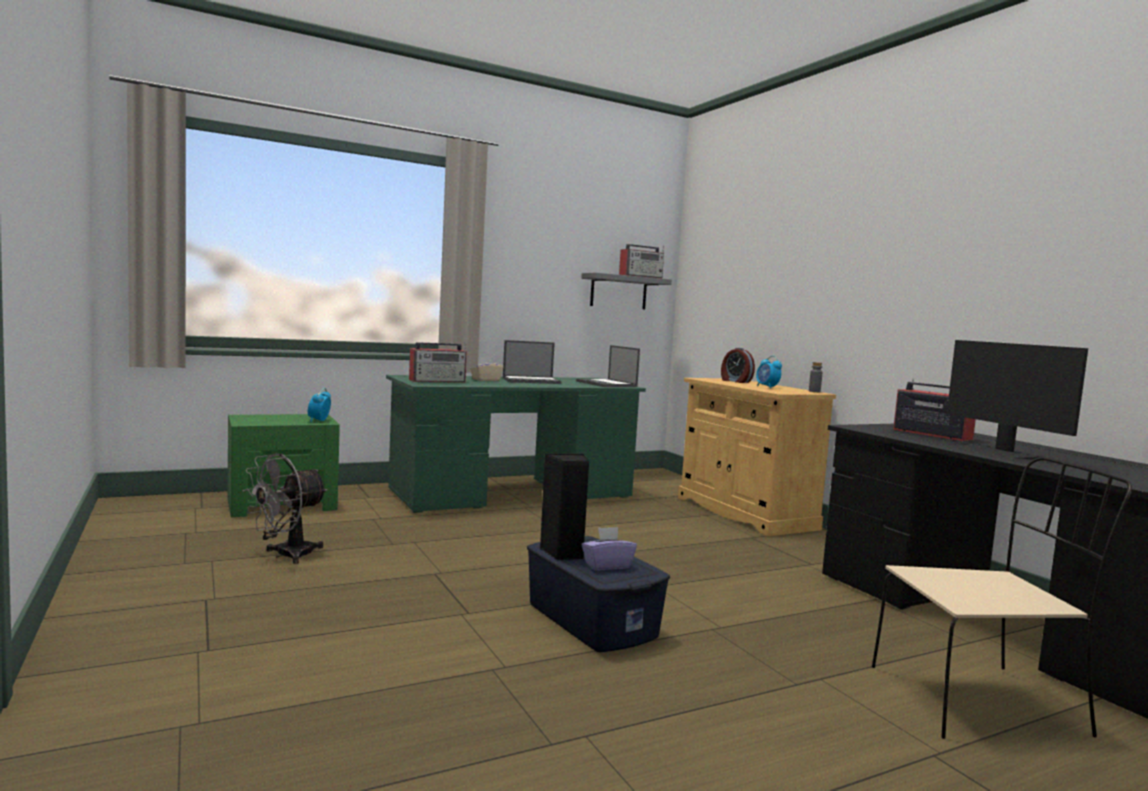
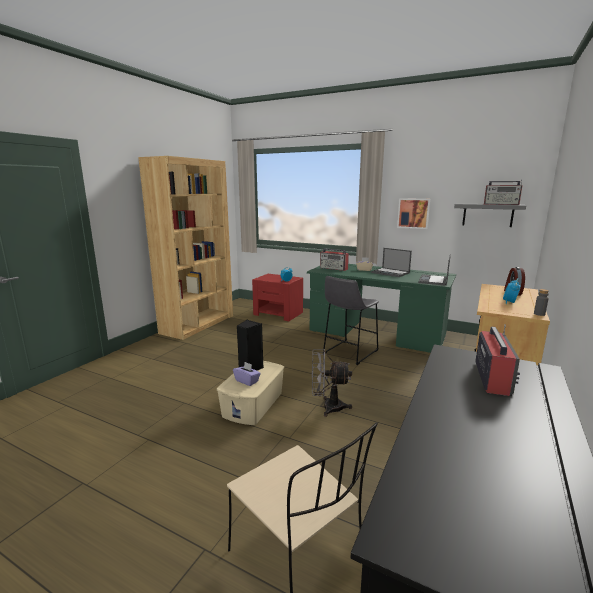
camera: 55 degrees right, 10 degrees up
(131, 563) = (198, 324): none -> brown bookcase
(282, 504) = (278, 313): green nightstand -> red nightstand
(286, 555) = (234, 335): grey fan -> grey fan (327, 407)
(524, 285) = (413, 213): none -> picture
(539, 523) = (348, 353): none -> grey stool
(592, 619) = (253, 404): blue storage box -> beige storage box
(996, 453) = (444, 411): monitor -> none

